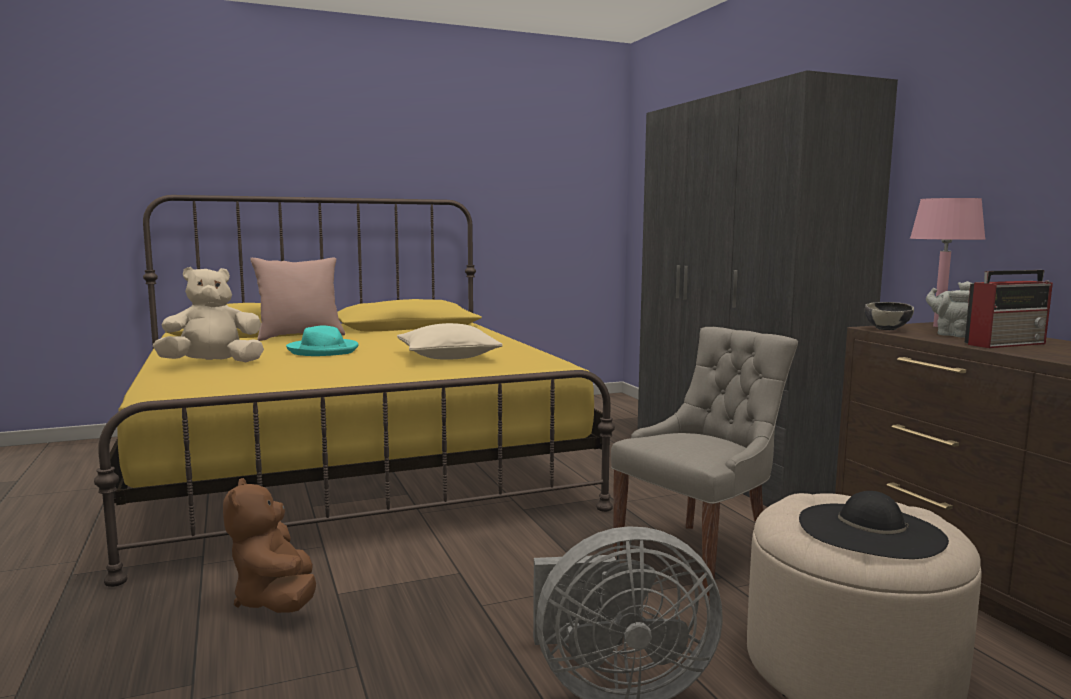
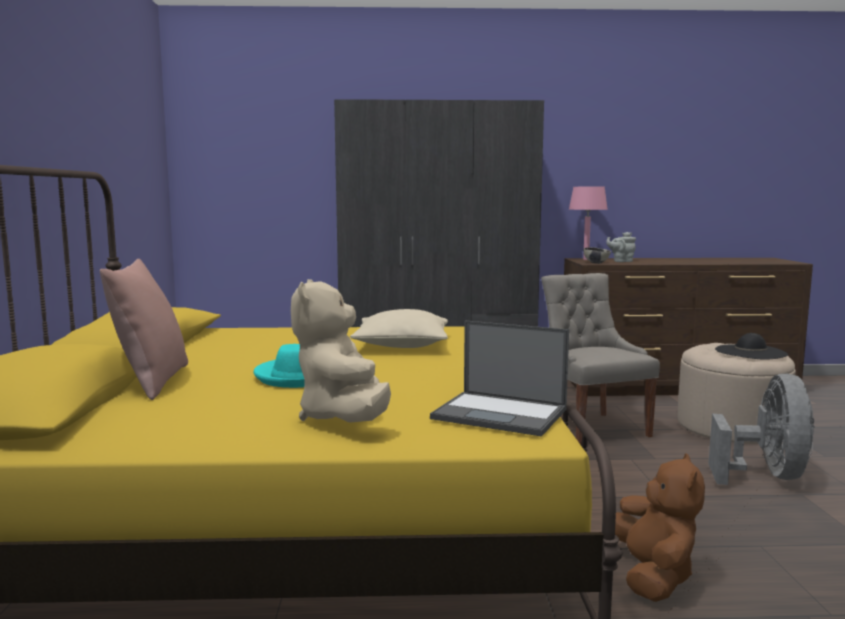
camera: 70 degrees left, 0 degrees up
(209, 383) = (501, 414): none -> laptop
(276, 600) = (652, 576): brown plush toy -> brown plush toy turned 90 degrees counterclockwise
(1007, 344) = (654, 261): radio -> none

